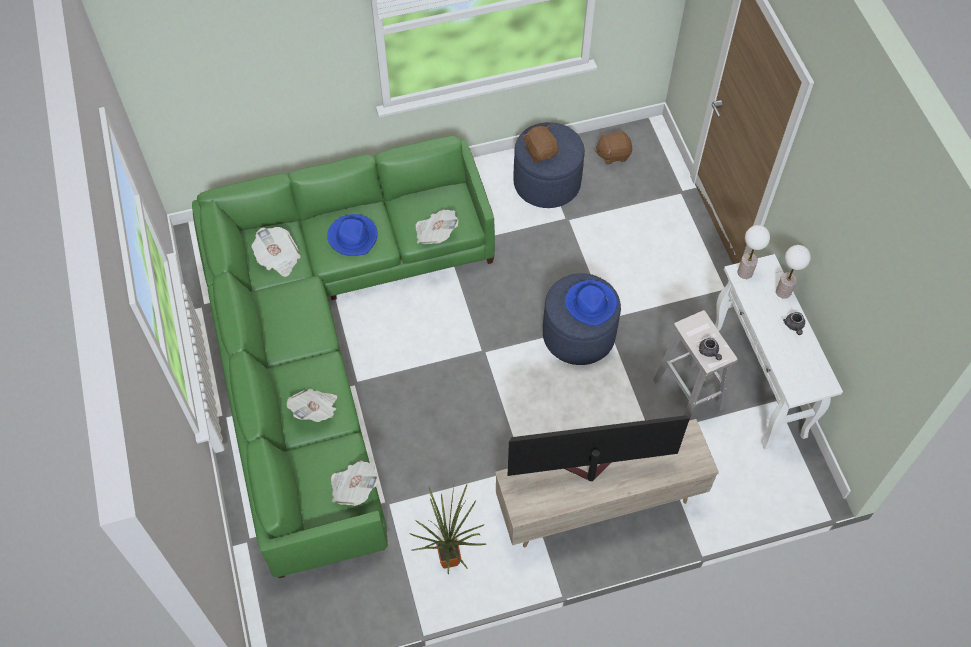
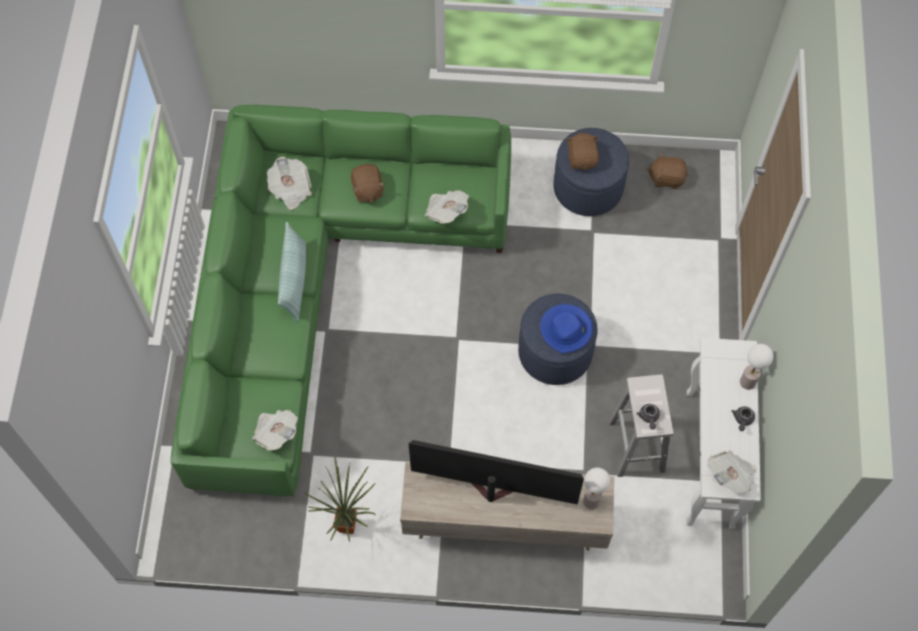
camera: 20 degrees right, 5 degrees up
(315, 340) = (294, 281): none -> pillow
(315, 410) = (269, 348): newspaper -> newspaper (730, 476)
(353, 237) = (367, 190): blue hat -> brown plush toy
(744, 272) = (718, 350): table lamp -> table lamp (591, 501)

